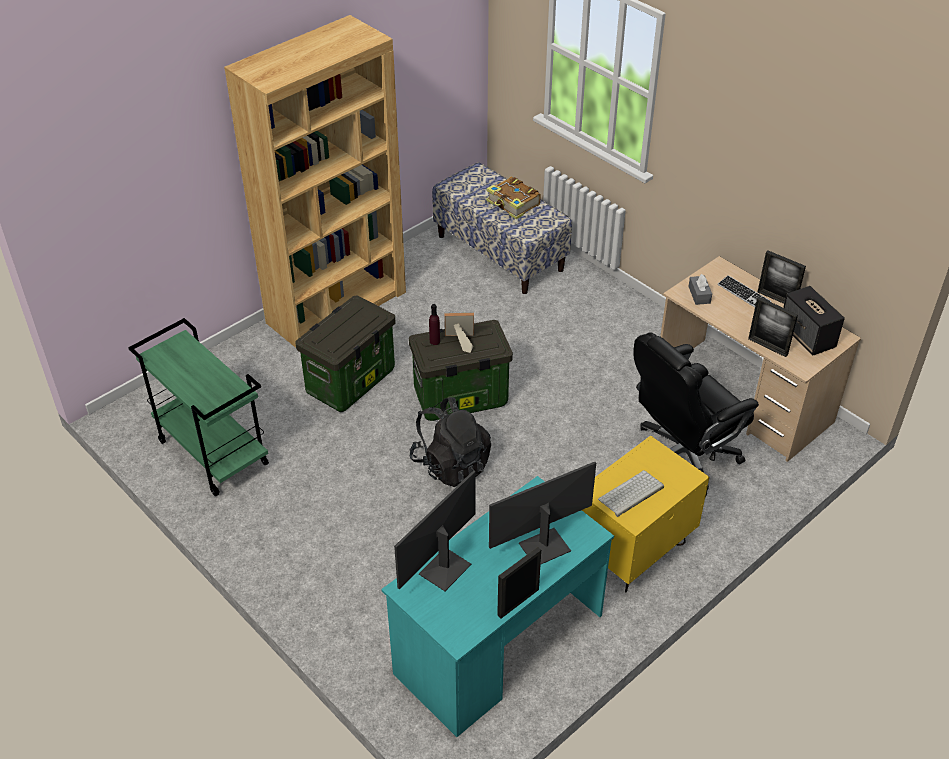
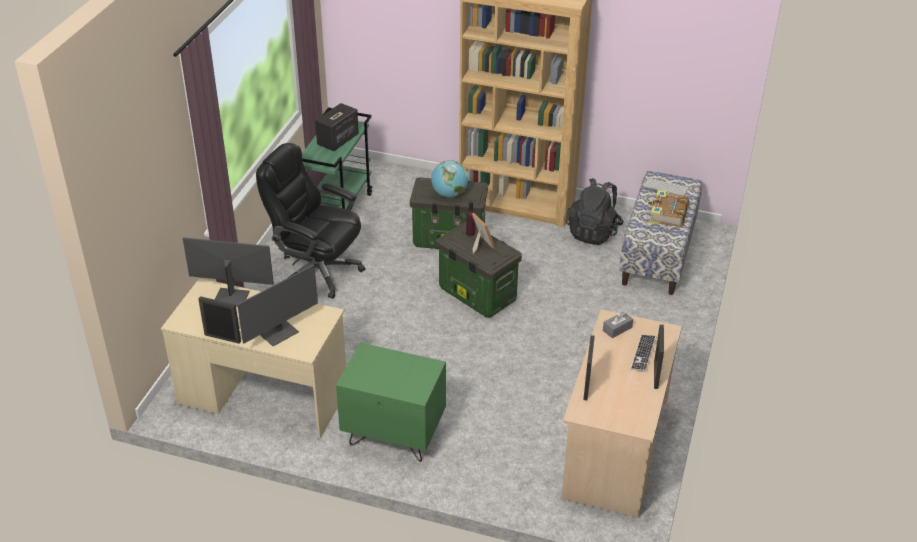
camera: 60 degrees right, 5 degrees down
(352, 329) = (449, 194): none -> globe
(451, 464) = (408, 314): black backpack -> black backpack (593, 232)
(498, 644) = (263, 396): turquoise desk -> beige desk
(543, 546) = (279, 333): monitor -> monitor turned 105 degrees clockwise
(631, 494) = (375, 370): keyboard -> keyboard (665, 188)
(633, 551) = (393, 436): yellow nightstand -> green nightstand
(682, 457) = (514, 433): black office chair -> black office chair (317, 271)
(807, 336) = (622, 406): speaker -> speaker (337, 140)

